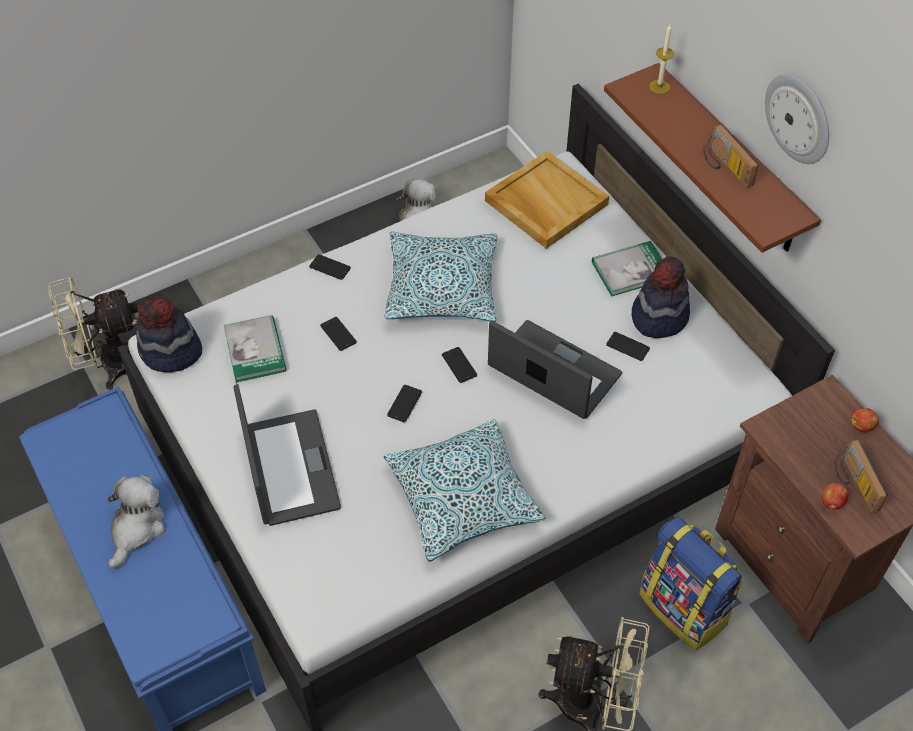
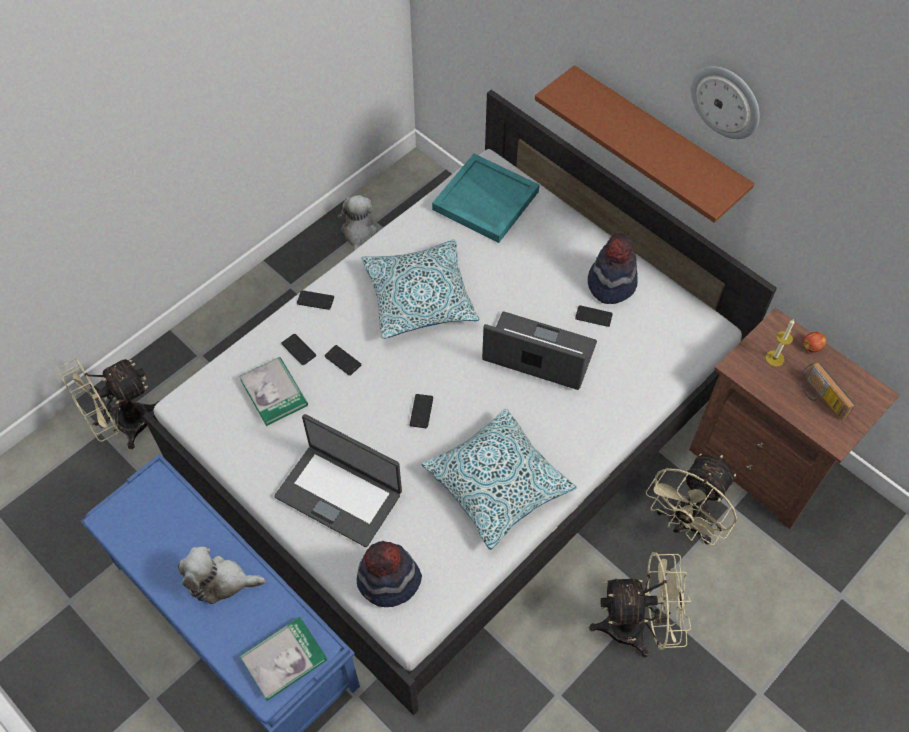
camera: 15 degrees left, 5 degrees up
(136, 528) = (220, 581): plush toy -> plush toy turned 90 degrees counterclockwise
(170, 352) = (197, 411): hat -> hat (389, 581)
(289, 468) = (339, 494): laptop -> laptop turned 150 degrees clockwise
(459, 365) = (457, 365): phone -> phone (298, 349)
(545, 202) = (484, 201): beige tray -> turquoise tray
(630, 270) = (575, 247): book -> book (284, 658)
(659, 87) = (582, 87): candle -> candle (774, 358)
(685, 608) = (685, 523): backpack -> beige fan
(724, 167) = (660, 151): radio -> none
(831, 503) = (808, 419): apple -> none

